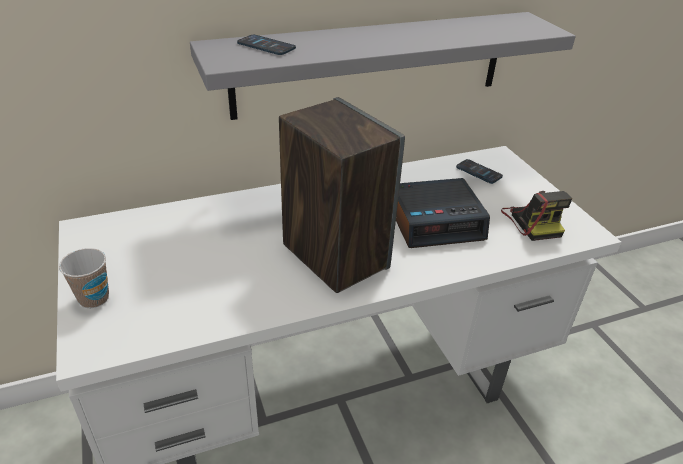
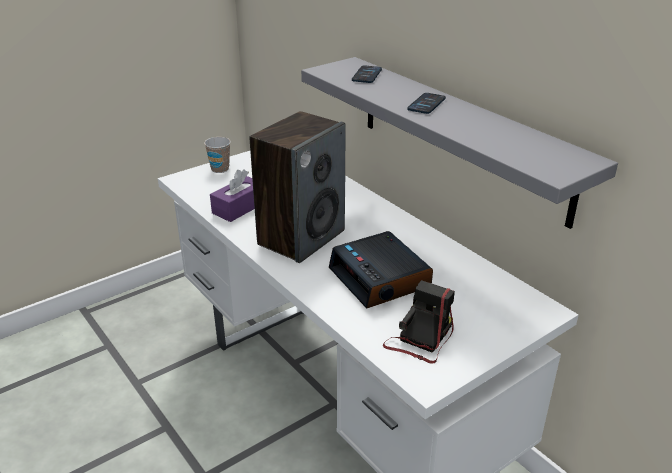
camera: 75 degrees right, 5 degrees down
(230, 296) = (239, 208): none -> purple tissue box
(478, 172) = (494, 298): phone -> phone (426, 104)
(532, 221) = (421, 339): camera -> camera turned 150 degrees clockwise

